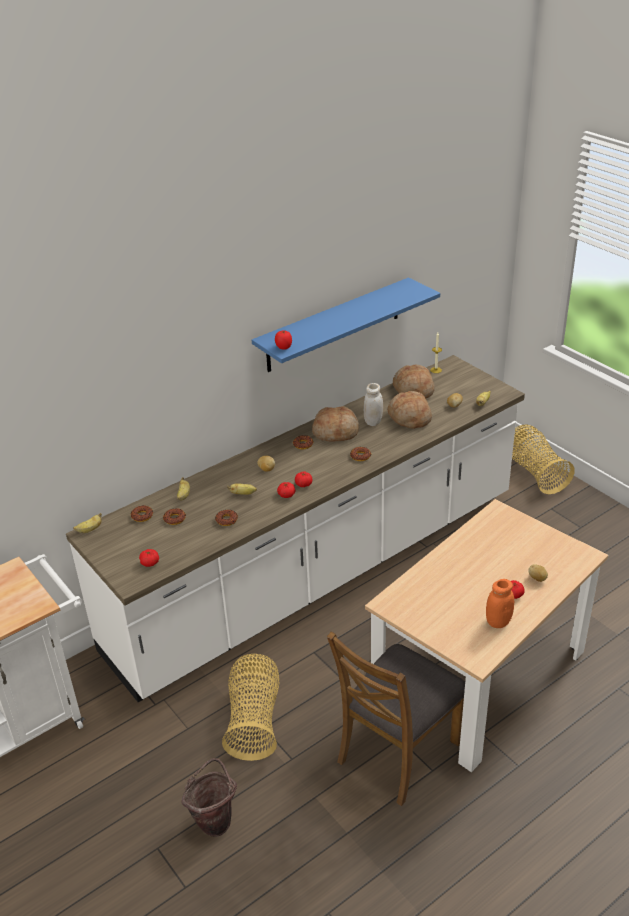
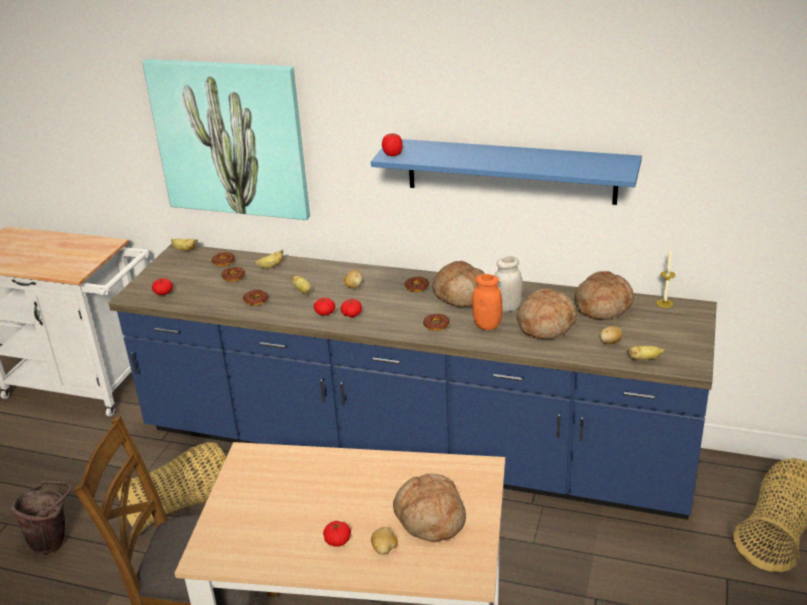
camera: 55 degrees right, 5 degrees down
(118, 402) = (230, 138): none -> picture
(319, 572) = (411, 448): white counter -> blue counter
(498, 622) = (279, 547): orange jar -> orange jar (487, 325)
(524, 550) = (429, 518): none -> bread

